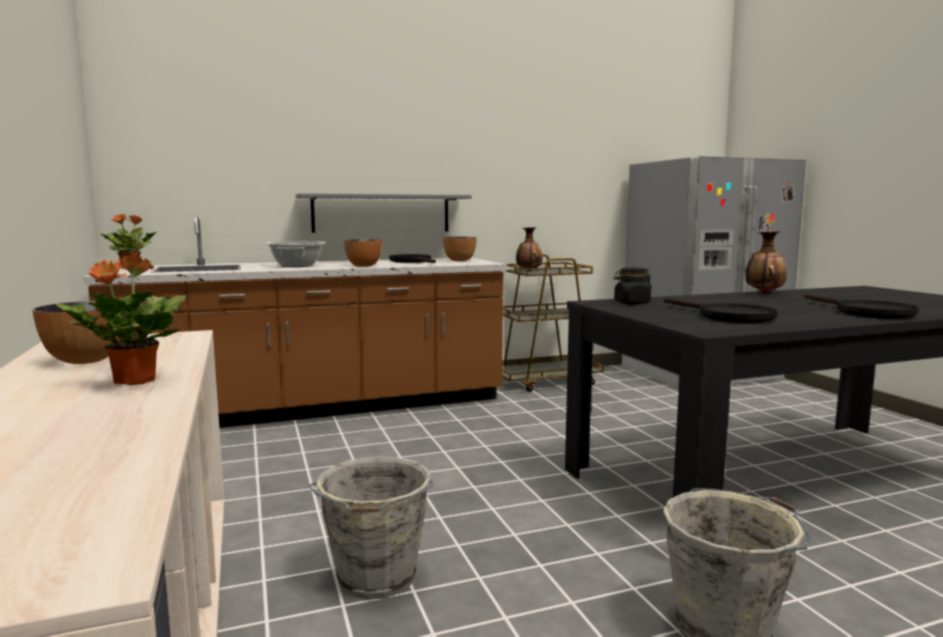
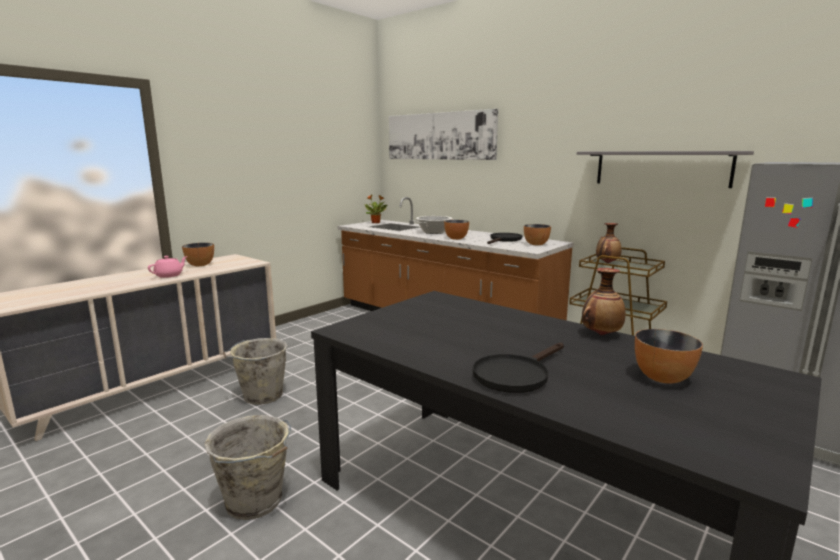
camera: 60 degrees right, 5 degrees up
(133, 381) = (169, 275): potted plant -> pink teapot
(243, 117) = (439, 136): none -> picture
(381, 213) = (511, 201): grey shelf -> grey shelf (661, 168)
(631, 302) = (449, 303): black jar -> none
(726, 316) = (413, 330): black frying pan -> none
(870, 297) = (662, 378): none -> bowl

